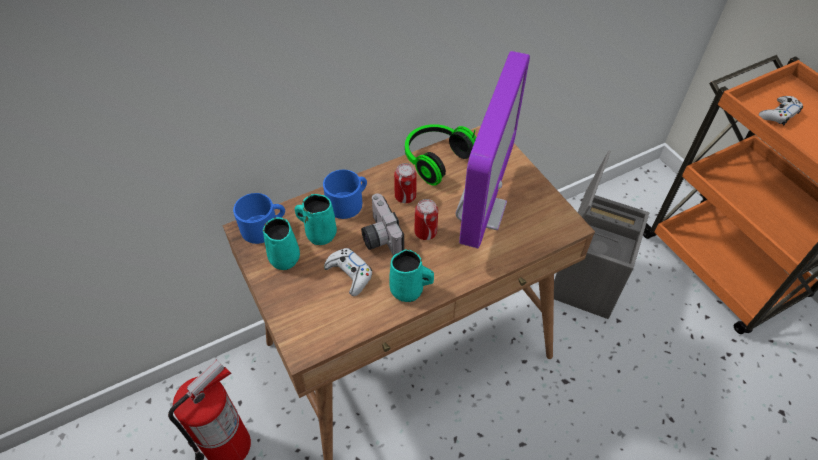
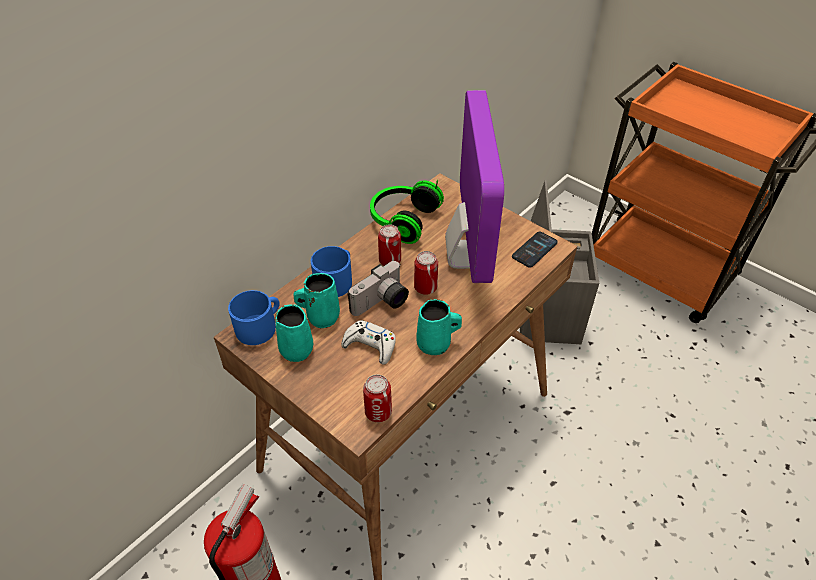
camera: 20 degrees left, 5 degrees down
(327, 339) = (378, 412): none -> can
(379, 236) = (382, 303): camera -> camera turned 90 degrees counterclockwise
(548, 224) = (534, 250): none -> phone
(779, 114) = (681, 112): white game controller -> none

